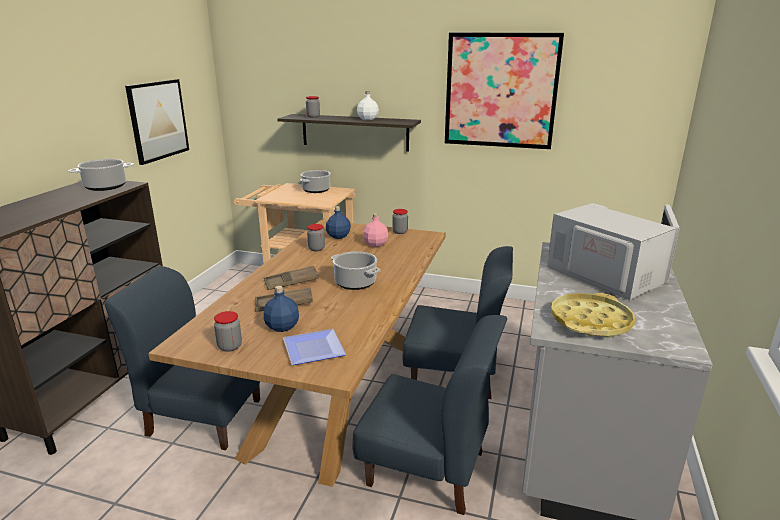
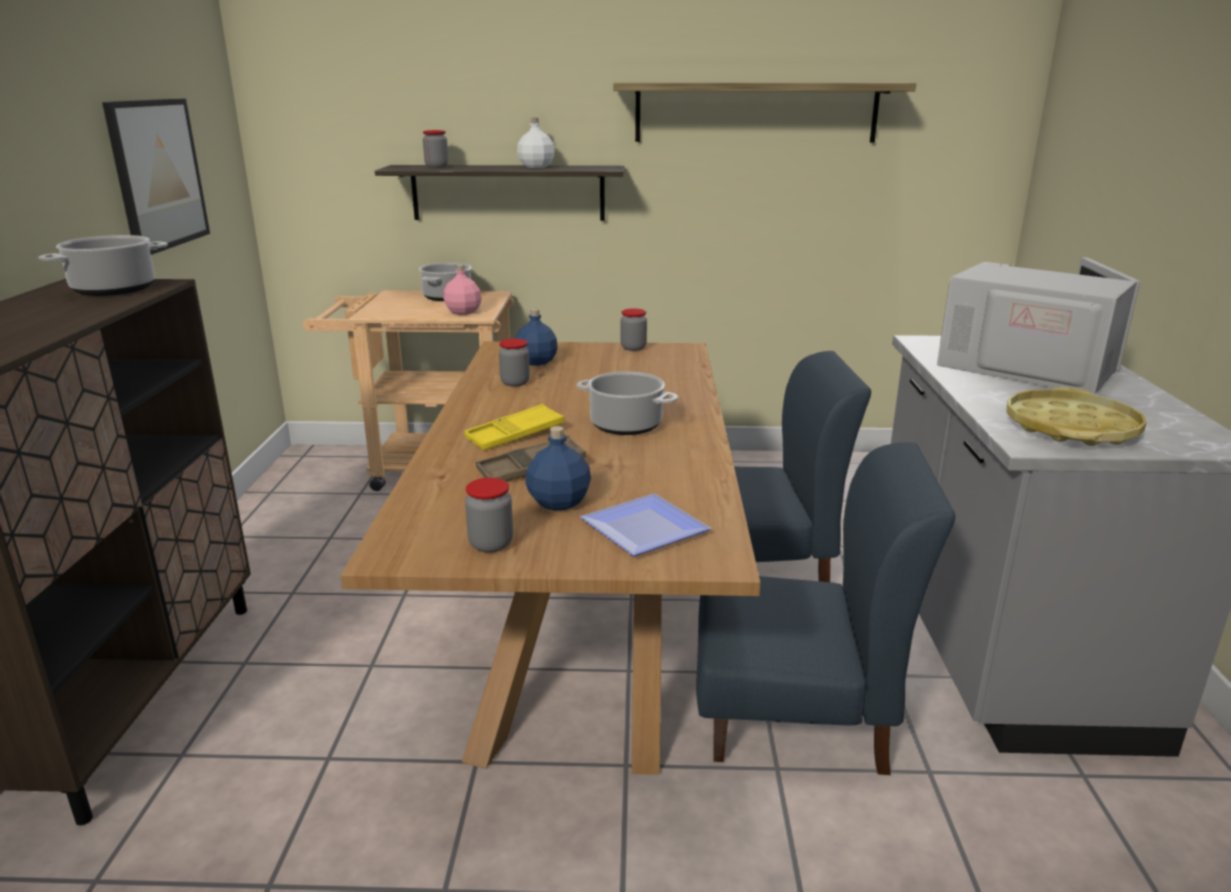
camera: 15 degrees left, 0 degrees up
(204, 416) = (365, 702): blue chair -> none
(291, 282) = (515, 434): brown tray -> yellow tray
(375, 244) = (608, 367): pink bottle -> pink bottle (463, 312)
(501, 91) = (756, 112): picture -> shelf

